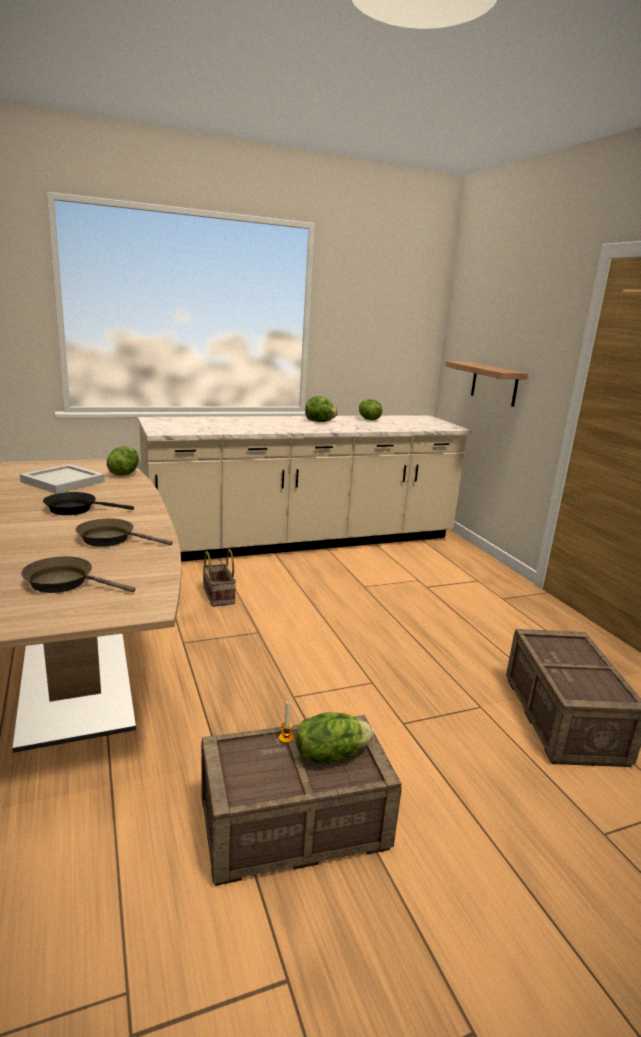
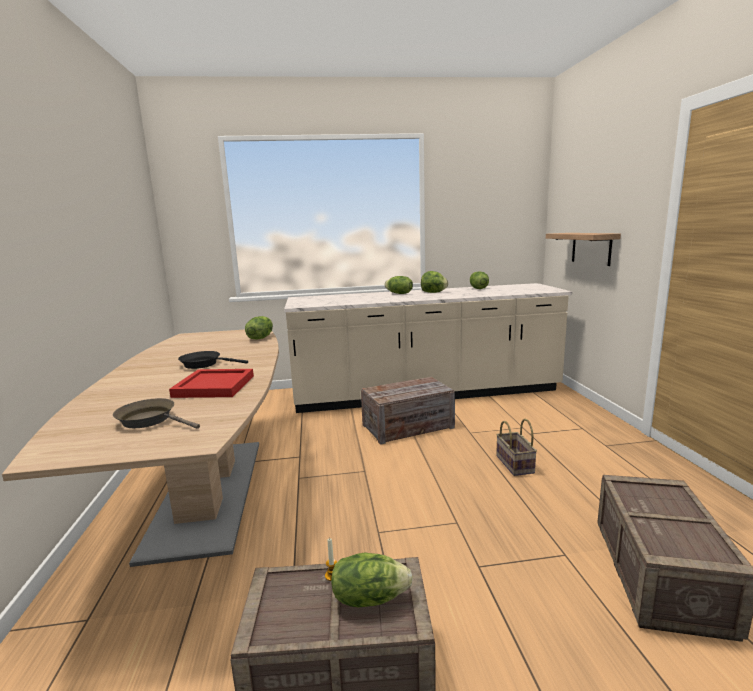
camera: 15 degrees right, 5 degrees down
(63, 481) = (211, 345): white tray -> none
(111, 539) = (214, 386): brown frying pan -> red tray
(217, 595) = (340, 438): basket -> basket (513, 464)
(279, 421) = (399, 293): none -> lettuce
(293, 580) = (408, 426): none -> crate

